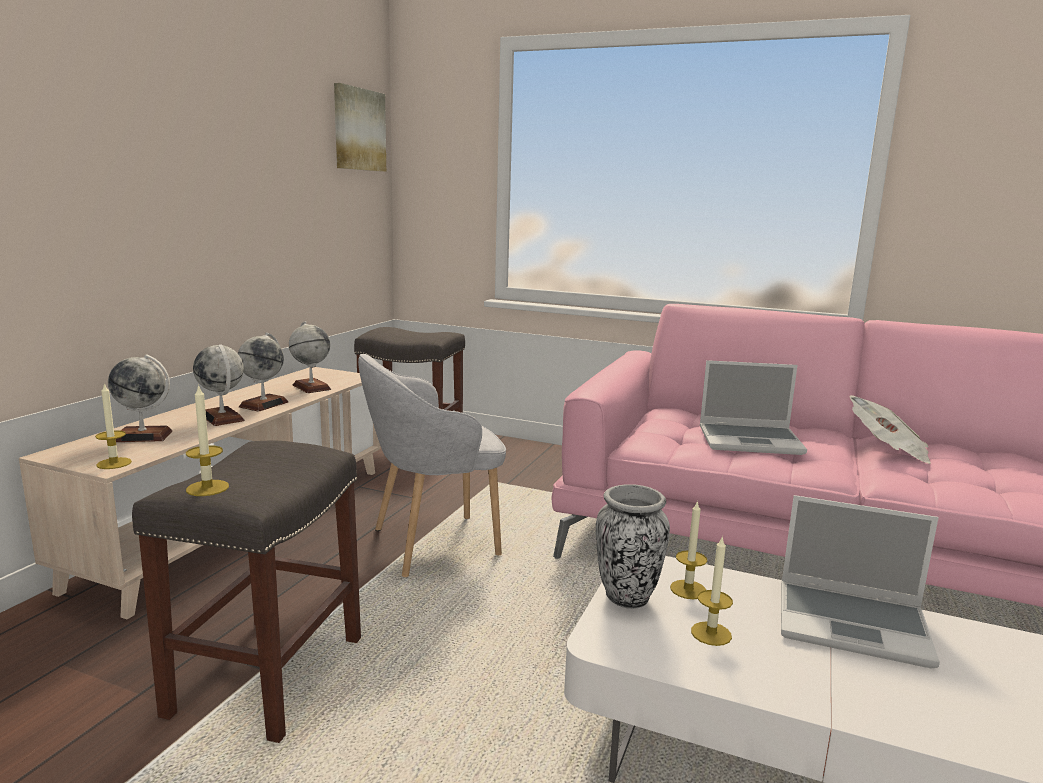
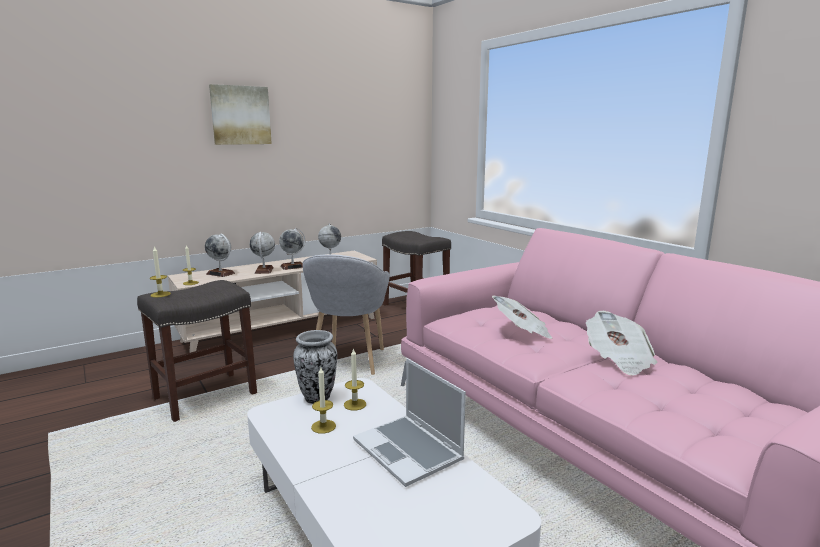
camera: 35 degrees right, 0 degrees up
(358, 129) = (400, 109): picture -> picture (240, 115)
(431, 544) = (348, 361): grey armchair -> grey armchair turned 90 degrees counterclockwise
(751, 440) = (522, 332): laptop -> newspaper

